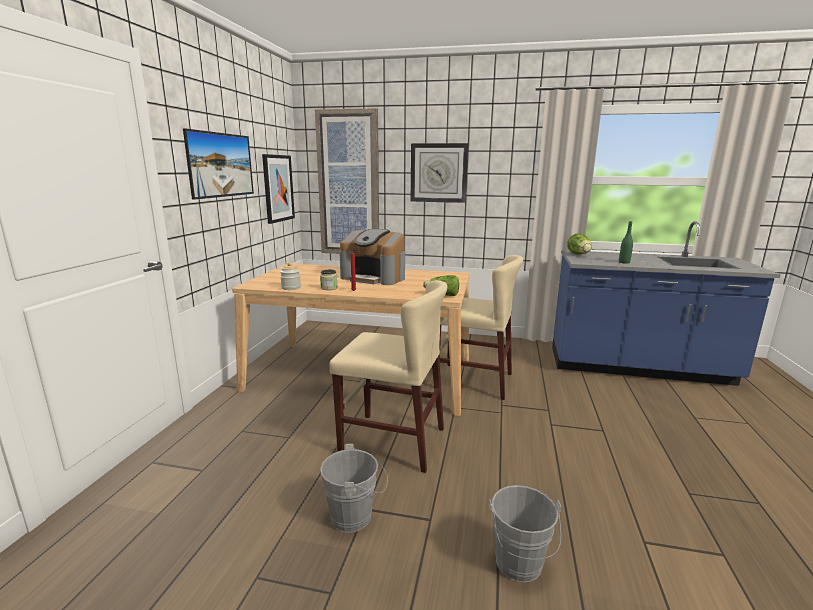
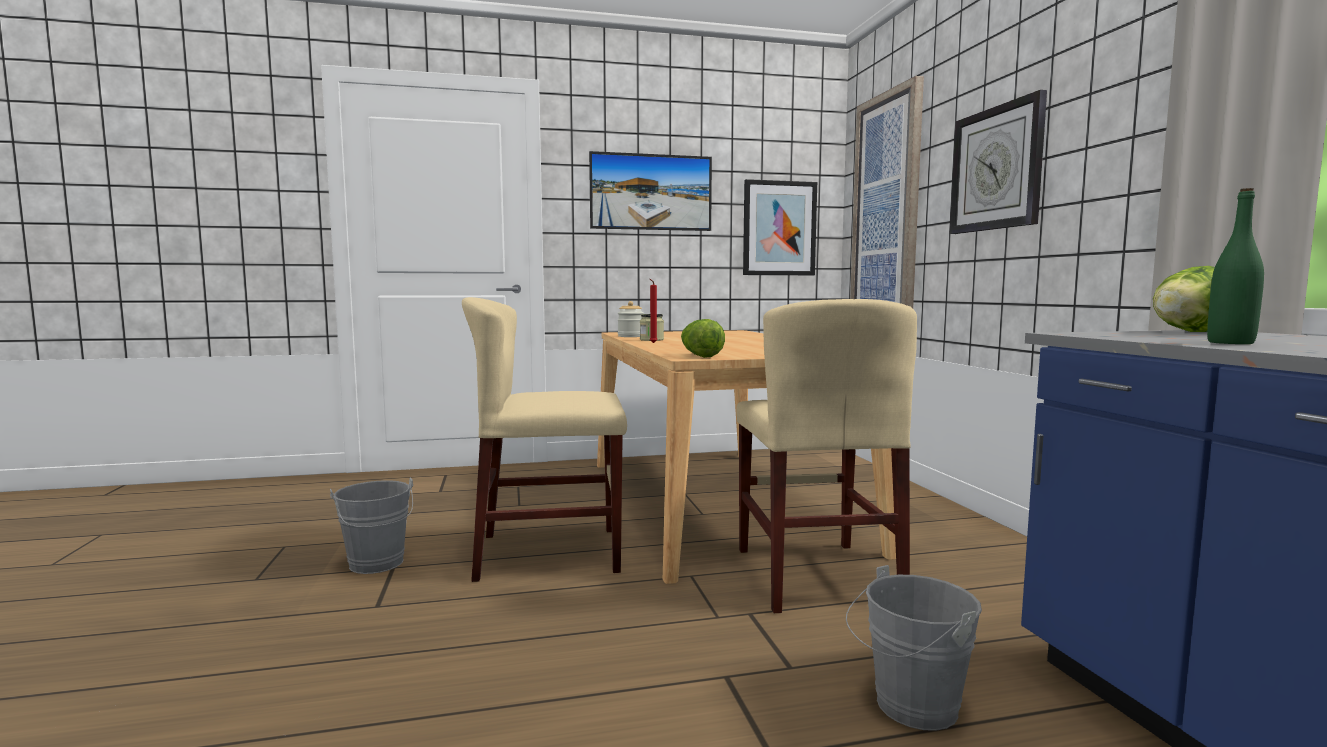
camera: 65 degrees right, 10 degrees down
(374, 277) = (740, 342): coffee machine -> none
(392, 441) = (549, 553): beige chair -> beige chair turned 90 degrees clockwise
(519, 567) = (275, 684): grey bucket -> grey bucket (909, 708)

